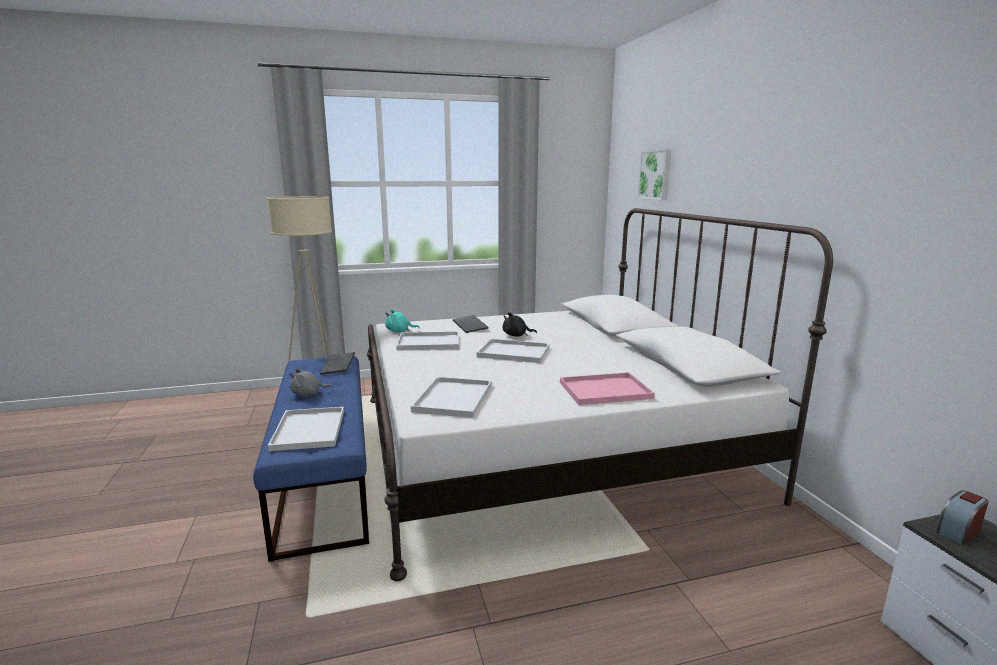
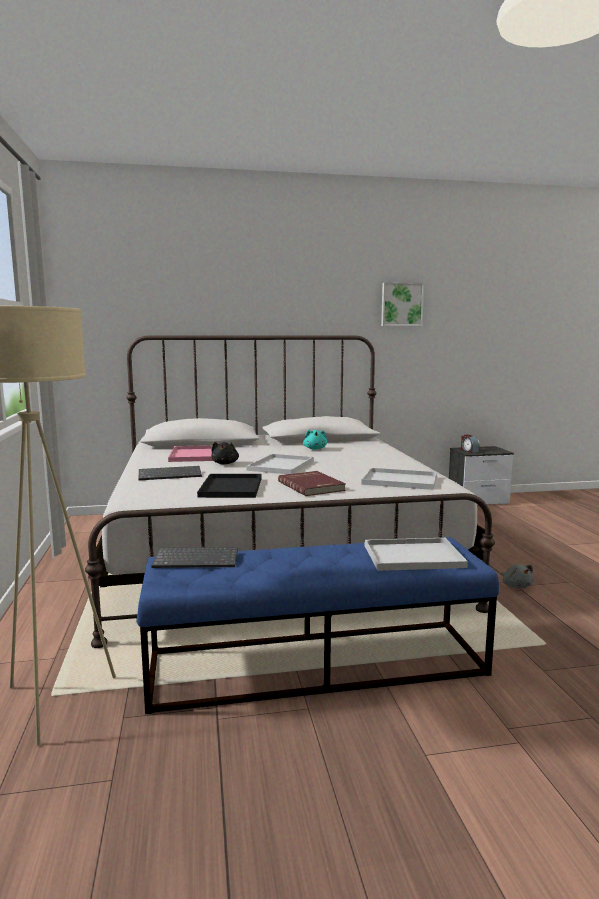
camera: 85 degrees left, 5 degrees down
(308, 394) = (308, 567): grey plush toy -> grey plush toy (516, 586)
(399, 331) = (172, 498): turquoise plush toy -> turquoise plush toy (315, 449)
(427, 342) = (232, 488): white tray -> black tray
(431, 364) = (312, 486): none -> red book
(604, 390) = (377, 453): pink tray -> pink tray (194, 455)
(656, 175) = (160, 303): picture -> picture (401, 304)

